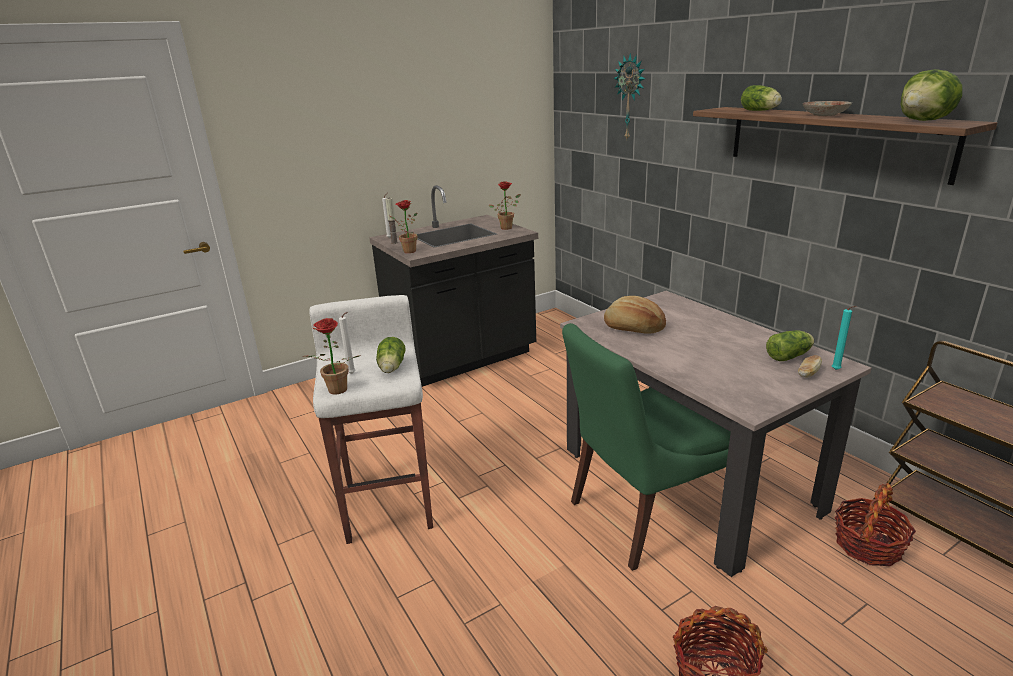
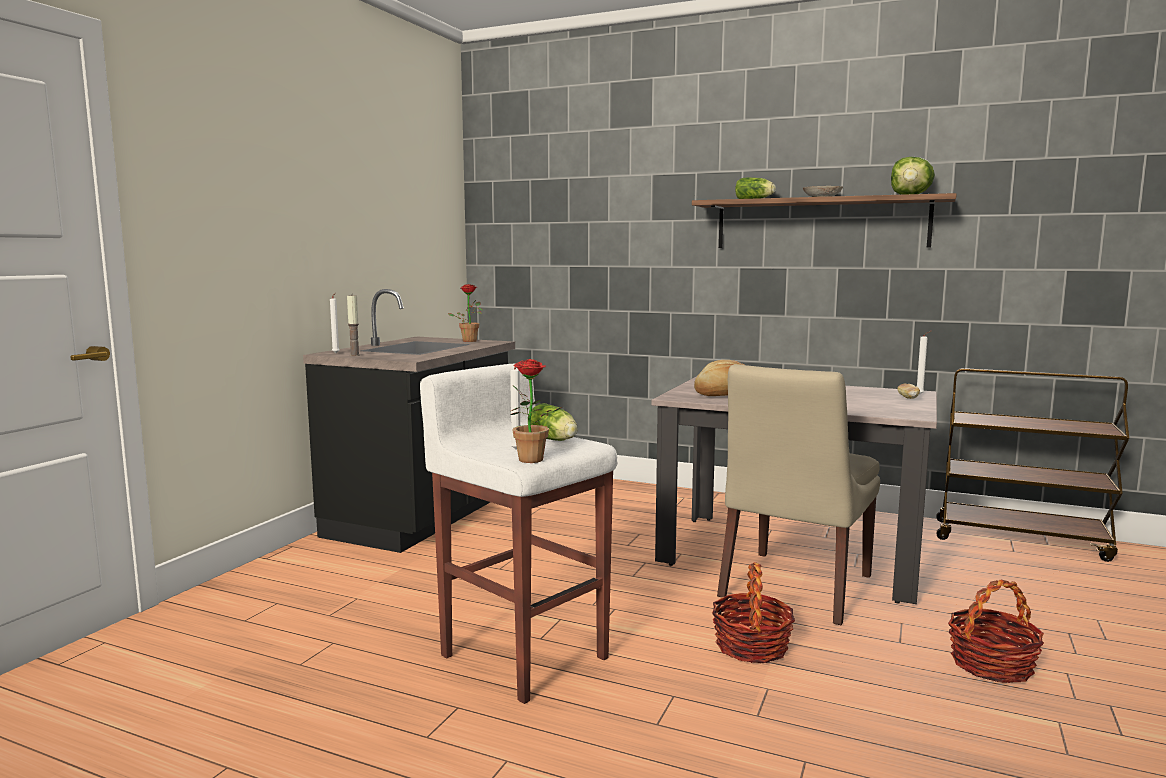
camera: 35 degrees left, 15 degrees down
(407, 251) = (392, 358): potted plant -> none
(631, 98) = (584, 202): wall clock -> none
(644, 516) = (794, 588): green chair -> beige chair
(790, 356) = (876, 393): lettuce -> none
(837, 370) = (921, 394): turquoise candle -> white candle
(868, 545) = (968, 559): basket -> basket (751, 646)

